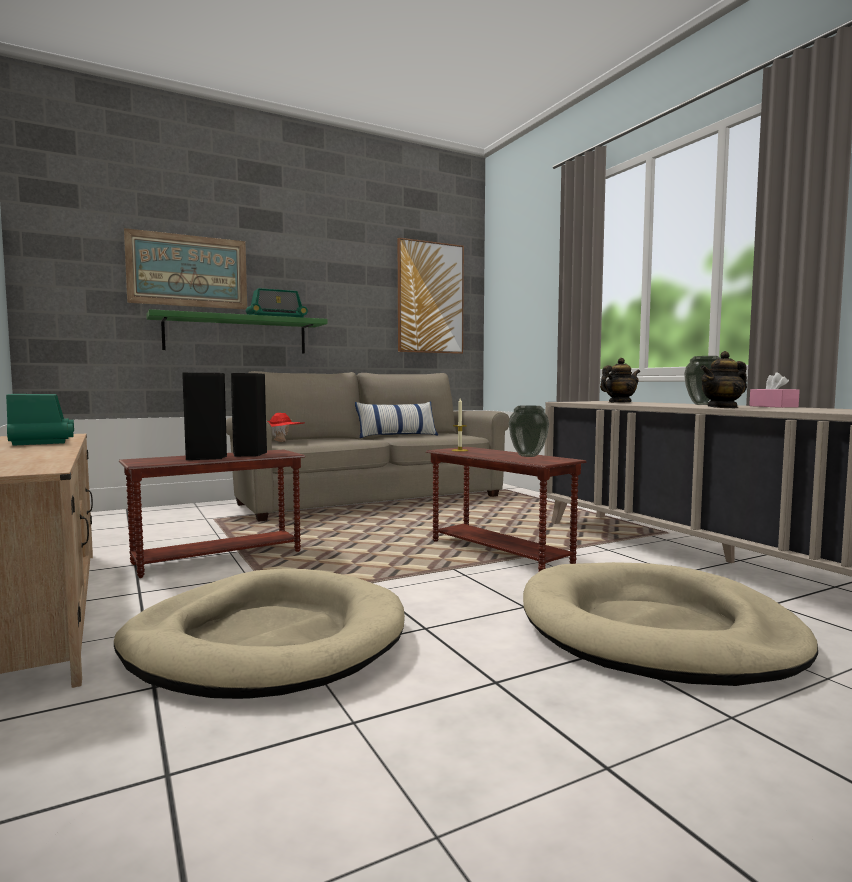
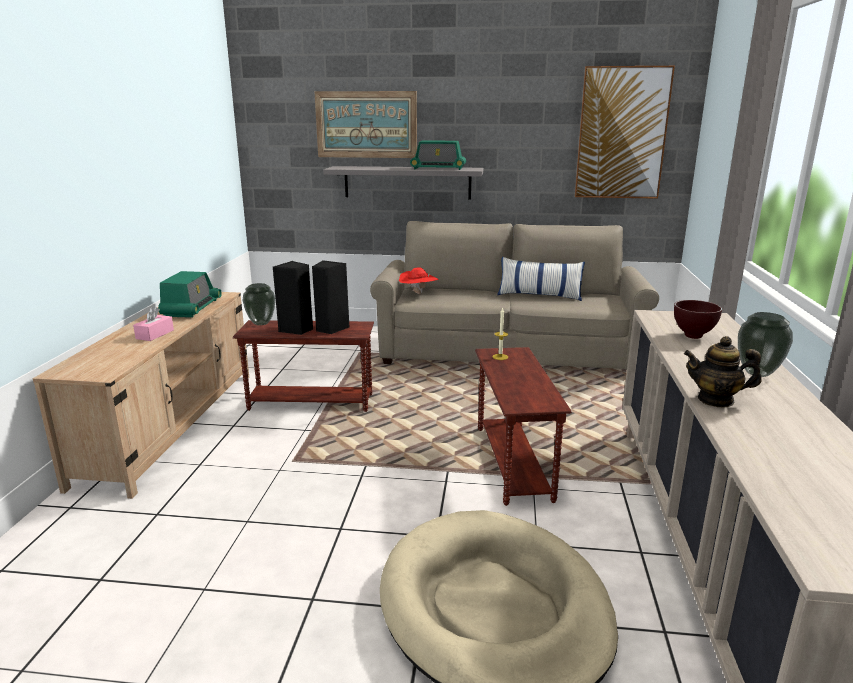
camera: 35 degrees right, 15 degrees up
(236, 335) = (407, 182): green shelf -> grey shelf
(266, 641) = (242, 500): beige dog bed -> none
(528, 456) = (535, 386): vase -> vase (261, 323)
(619, 402) = (692, 336): teapot -> brown bowl
(773, 406) = (807, 409): pink tissue box -> pink tissue box (155, 334)

